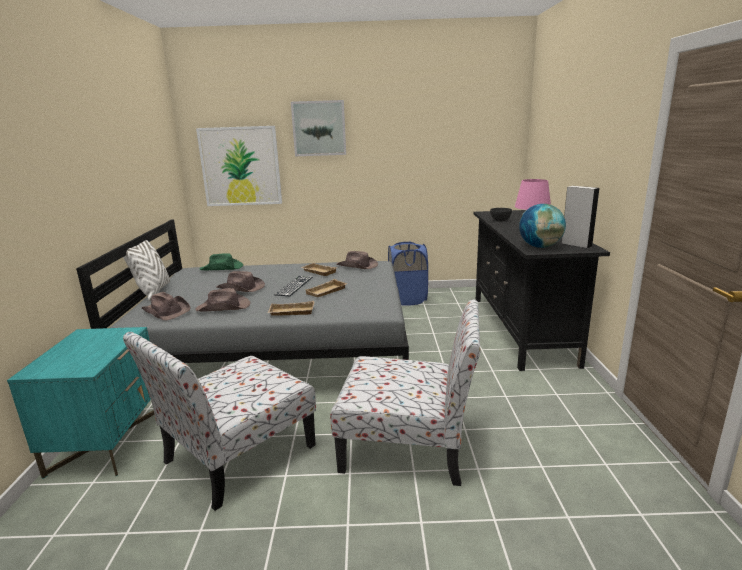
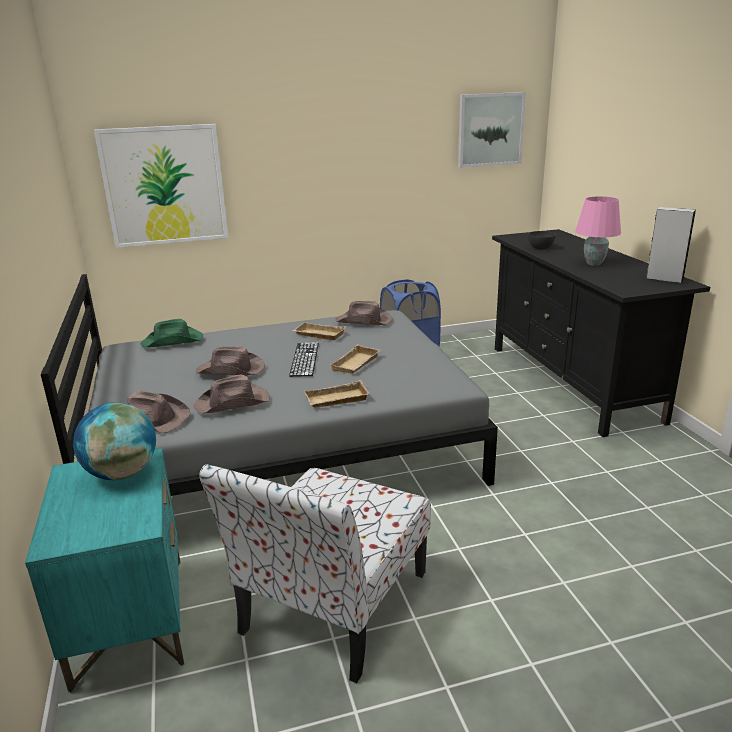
camera: 15 degrees left, 5 degrees up
(153, 292) = (98, 389): white pillow -> none
(319, 128) = (279, 127): picture -> picture (490, 129)
(408, 446) = (538, 553): chair -> none
(540, 246) = (627, 284): globe -> globe (122, 473)

